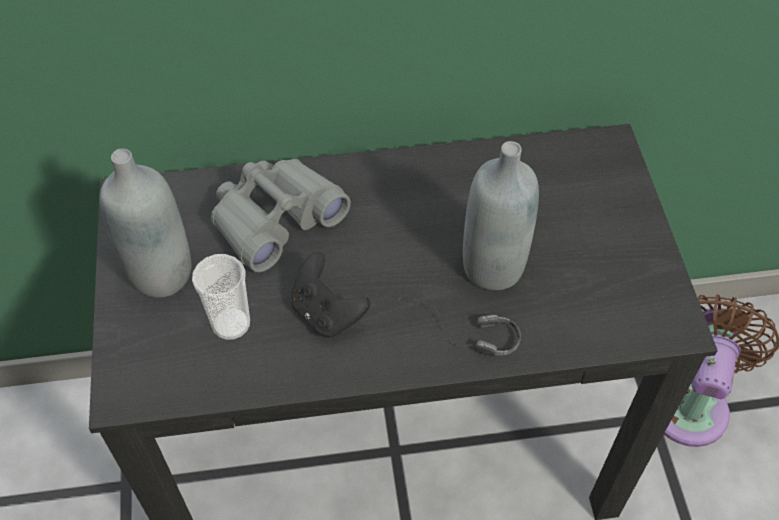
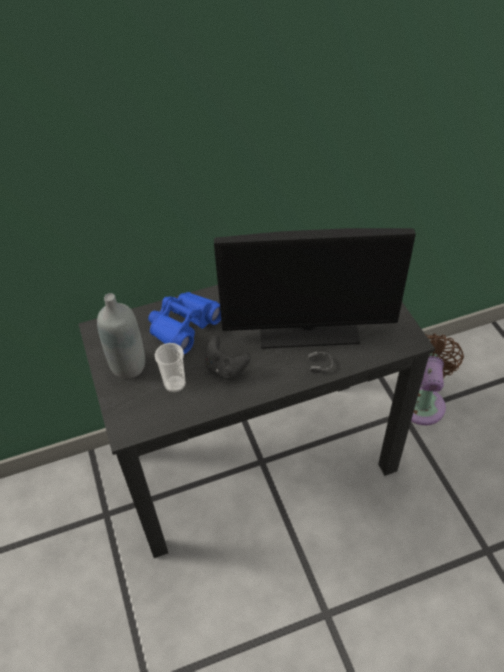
camera: 10 degrees left, 5 degrees down
(276, 219) = (184, 326): grey binoculars -> blue binoculars
(493, 267) = (308, 329): grey bottle -> monitor

